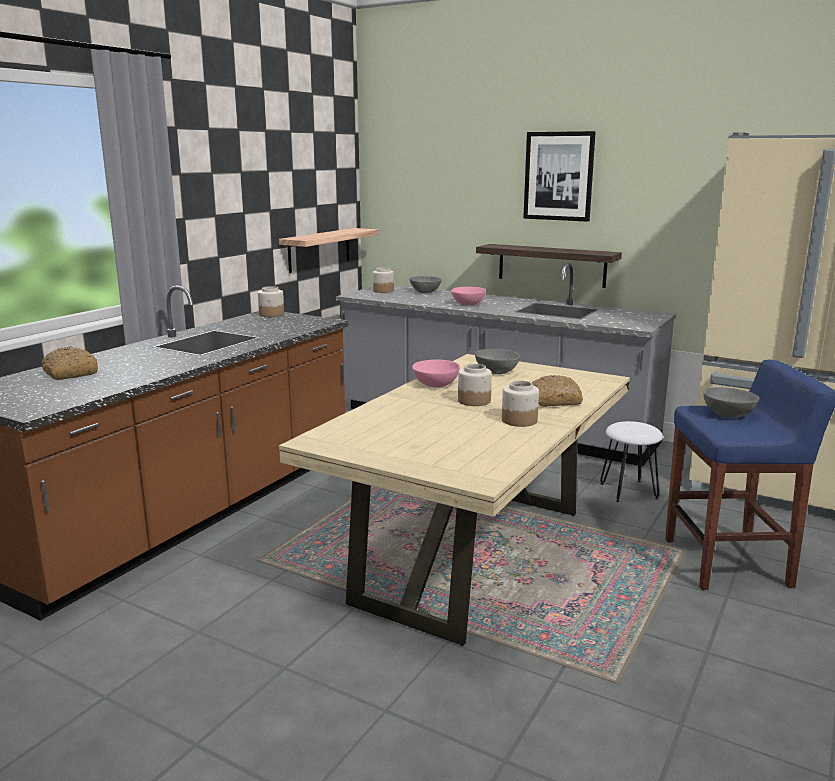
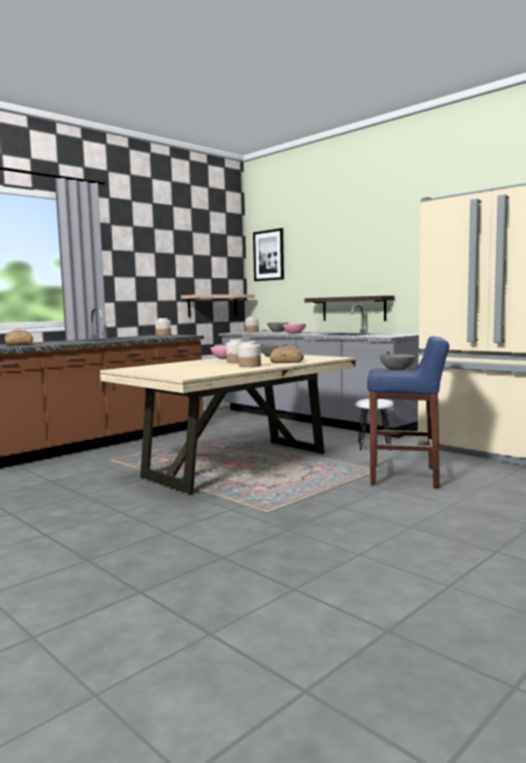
camera: 15 degrees right, 10 degrees down
(558, 176) = (354, 249): picture -> picture (269, 255)

